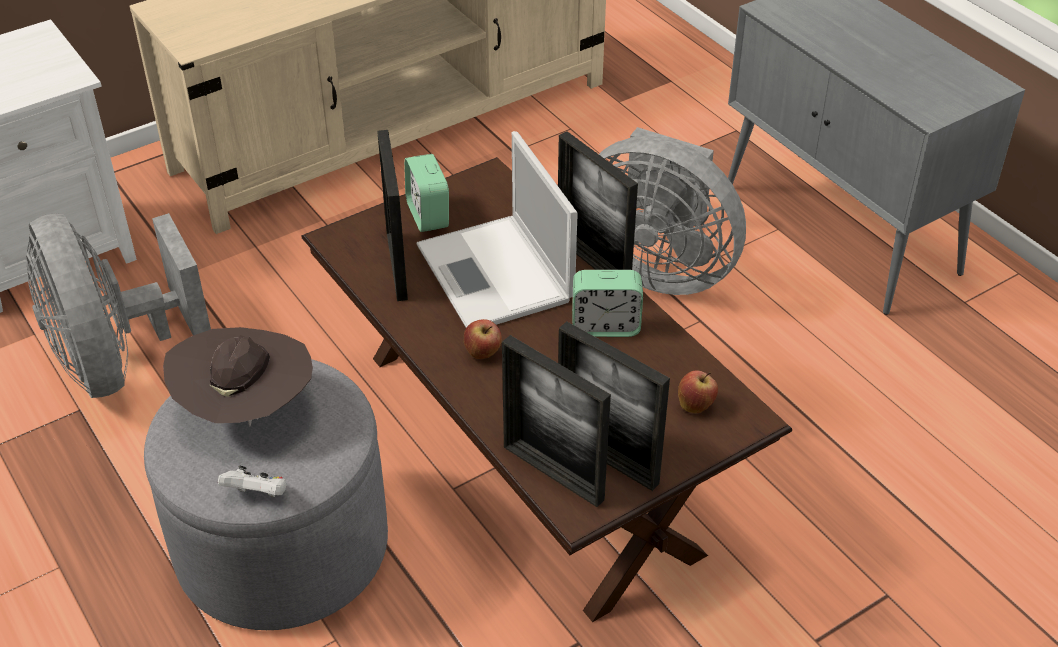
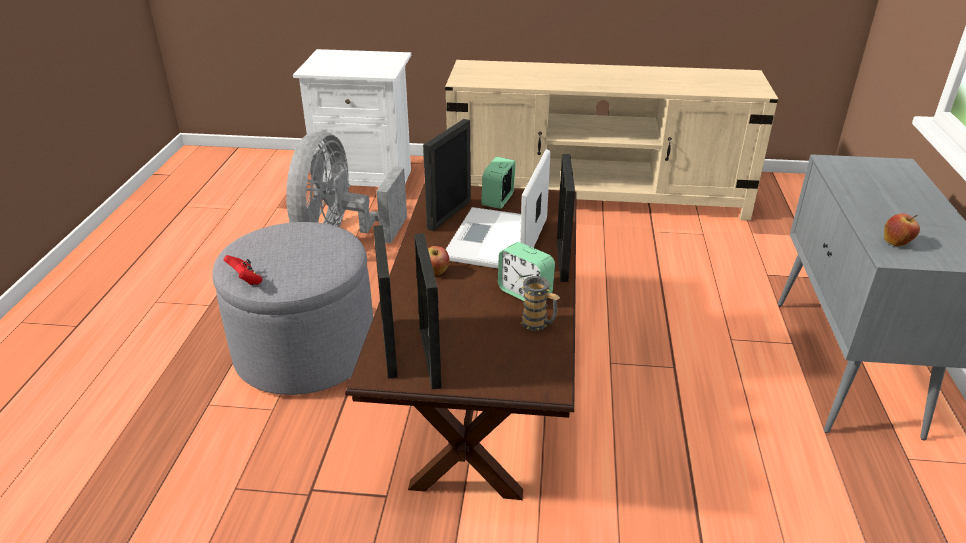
camera: 40 degrees right, 10 degrees down
(247, 409) = (295, 243): brown hat -> none
(258, 495) = (246, 280): white game controller -> red game controller
(658, 268) = (678, 326): grey fan -> none
(662, 356) = (538, 324): none -> mug
(696, 405) = (523, 360): apple -> apple (897, 243)

